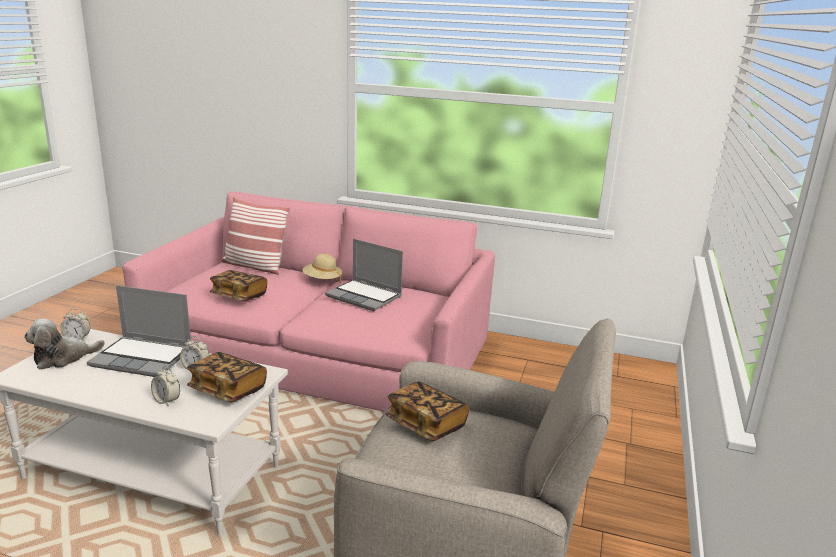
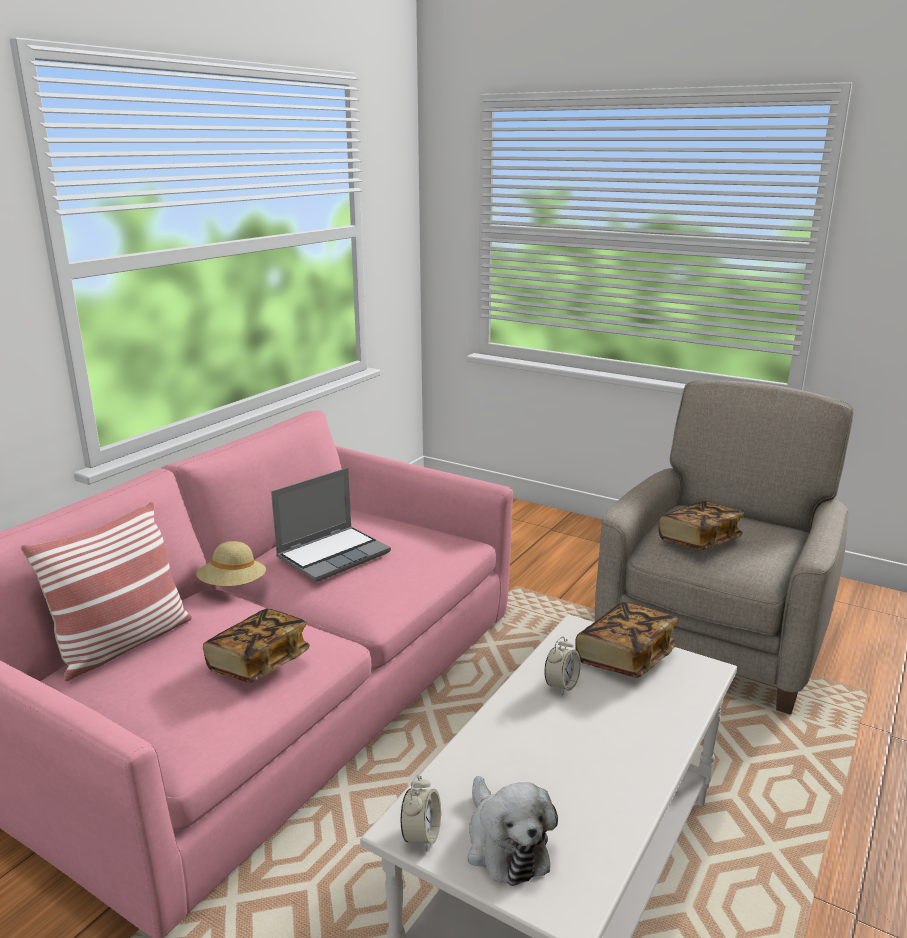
camera: 75 degrees left, 0 degrees up
(143, 358) = (520, 740): laptop -> none
(167, 401) = (657, 707): alarm clock -> none

